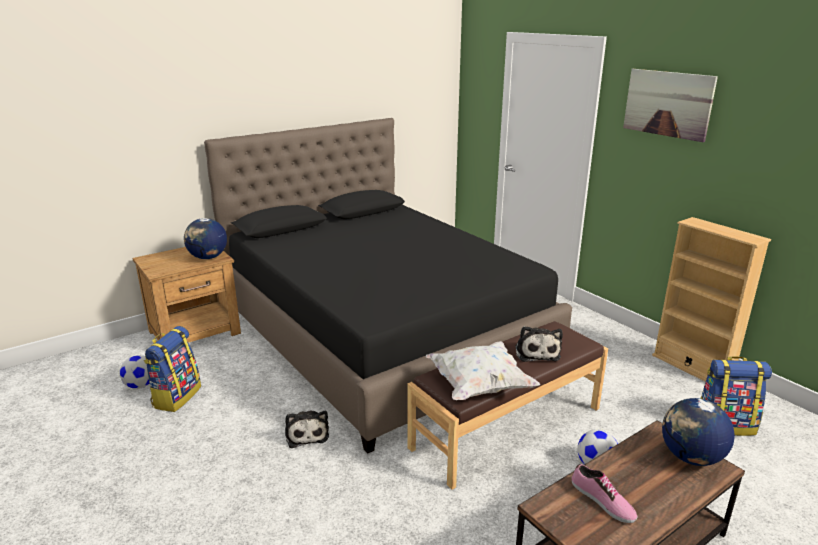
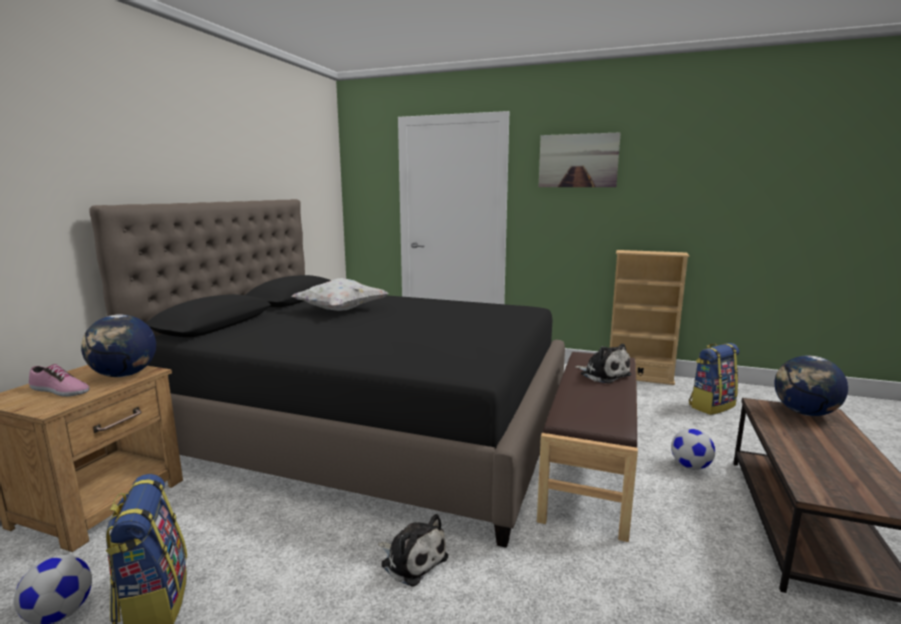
camera: 35 degrees left, 10 degrees down
(479, 386) = (612, 413): white pillow -> white pillow (341, 310)
(602, 501) = (829, 467): shoe -> shoe (59, 391)

